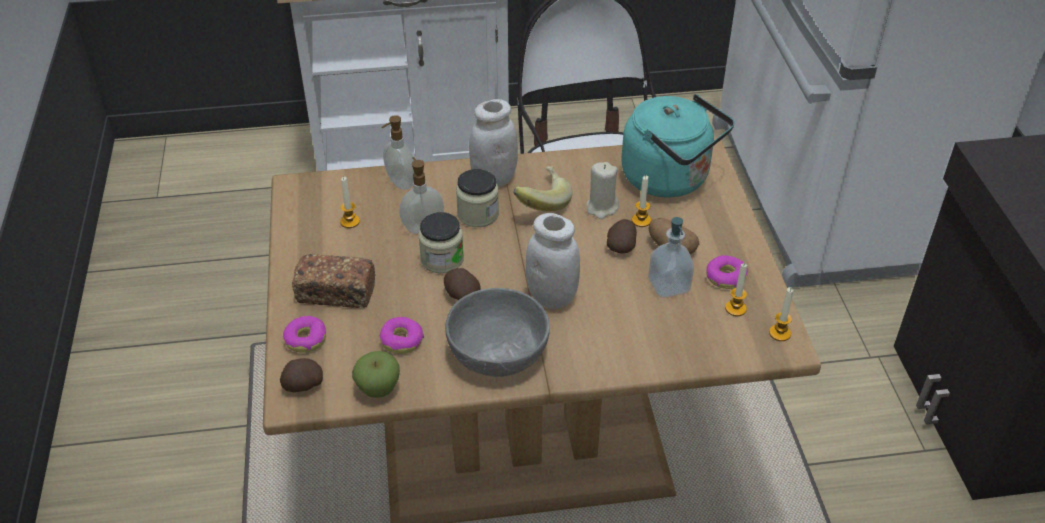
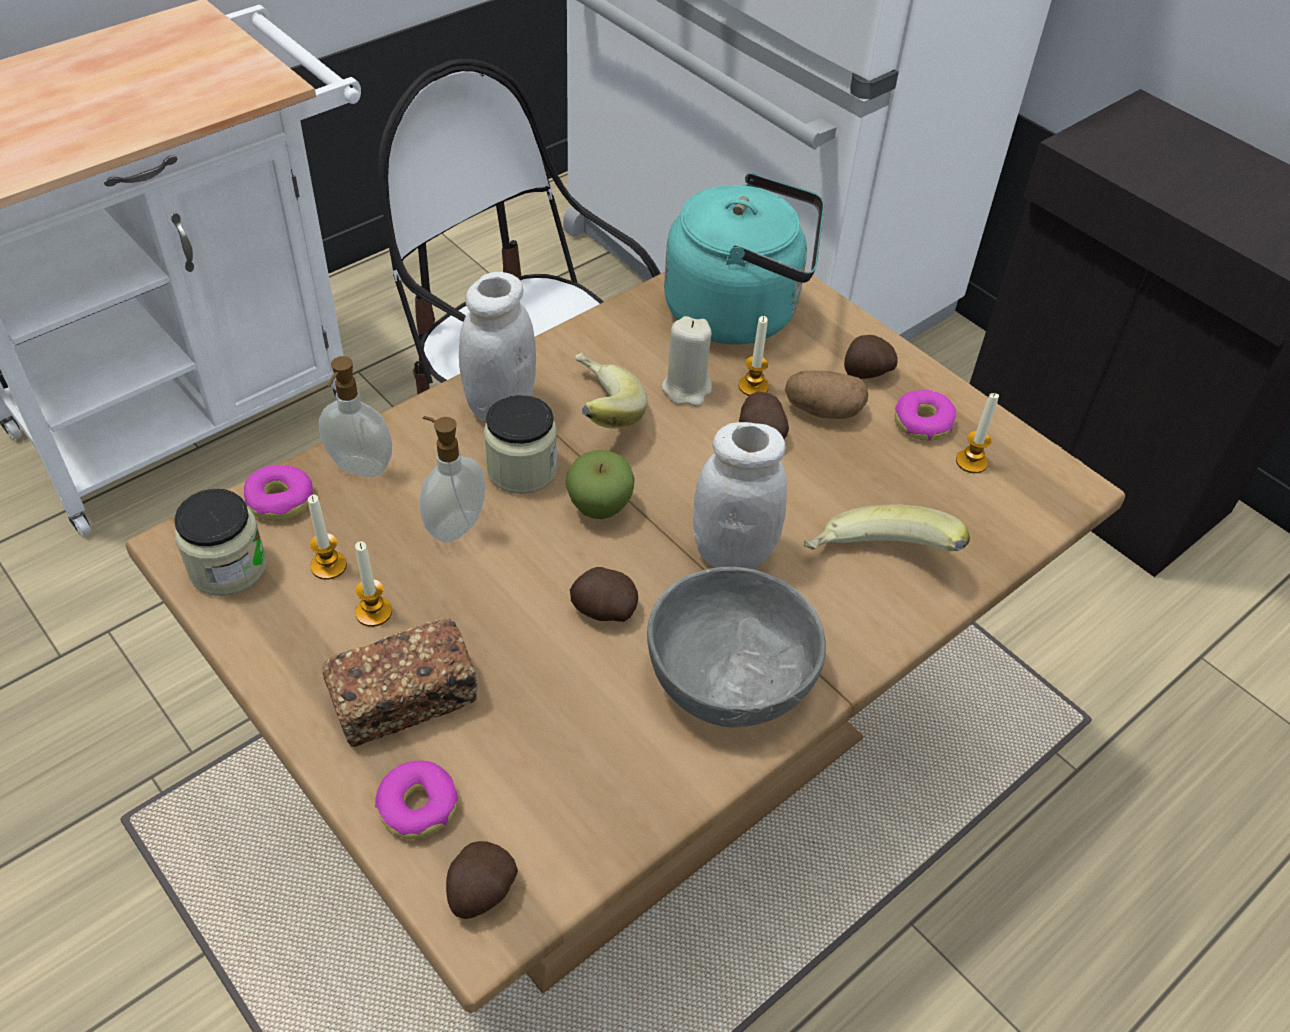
camera: 35 degrees left, 5 degrees up
(378, 389) = (607, 832): apple -> apple (599, 508)
(402, 340) = (575, 729): donut -> donut (280, 500)
(442, 259) = (527, 564): jar -> jar (228, 567)
(626, 335) = (876, 564): none -> banana
(668, 285) = (866, 466): soap dispenser -> none
(716, 238) = (865, 372): none -> potato
(779, 333) = (1048, 472): candle -> candle (373, 612)

